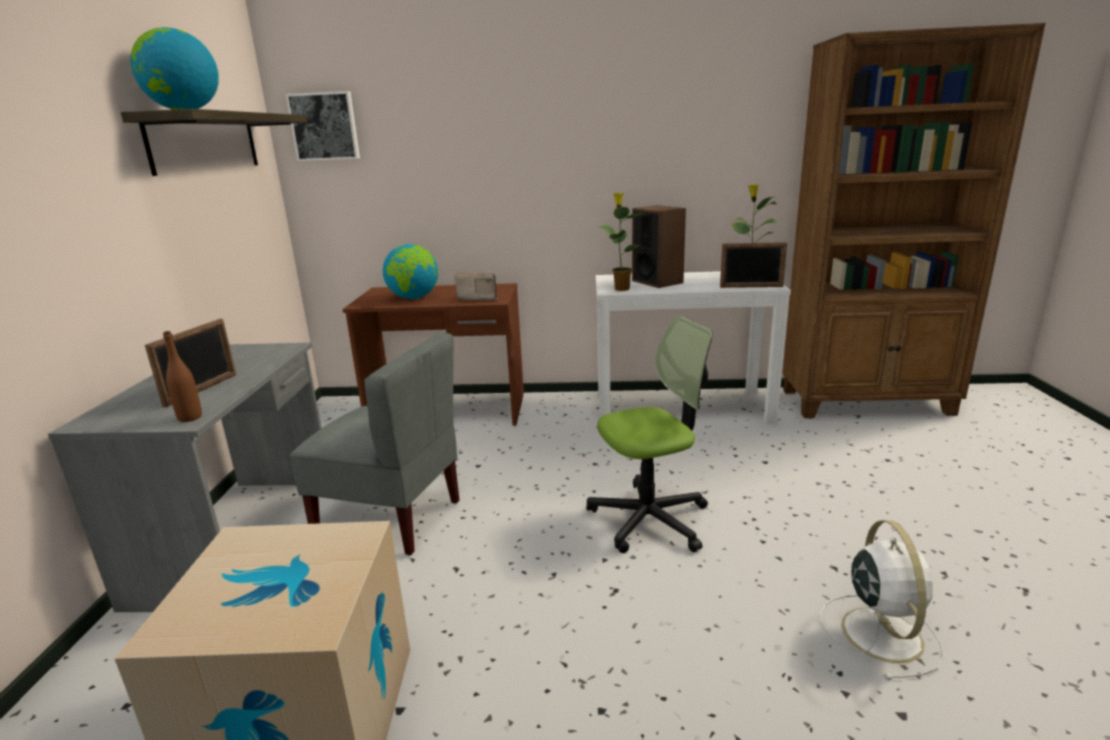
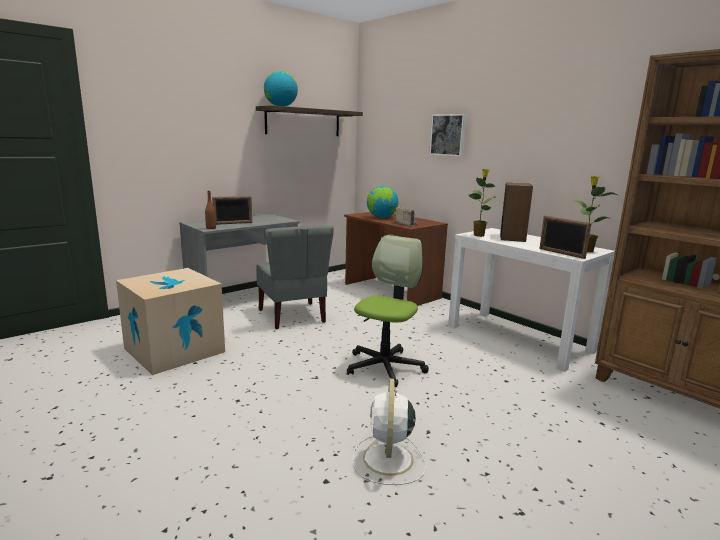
camera: 45 degrees right, 5 degrees down
(324, 126) = (376, 118): picture -> picture (448, 135)
(649, 519) = (385, 367): office chair -> office chair turned 90 degrees counterclockwise
(880, 631) = (388, 460): white fan -> white fan turned 135 degrees clockwise

